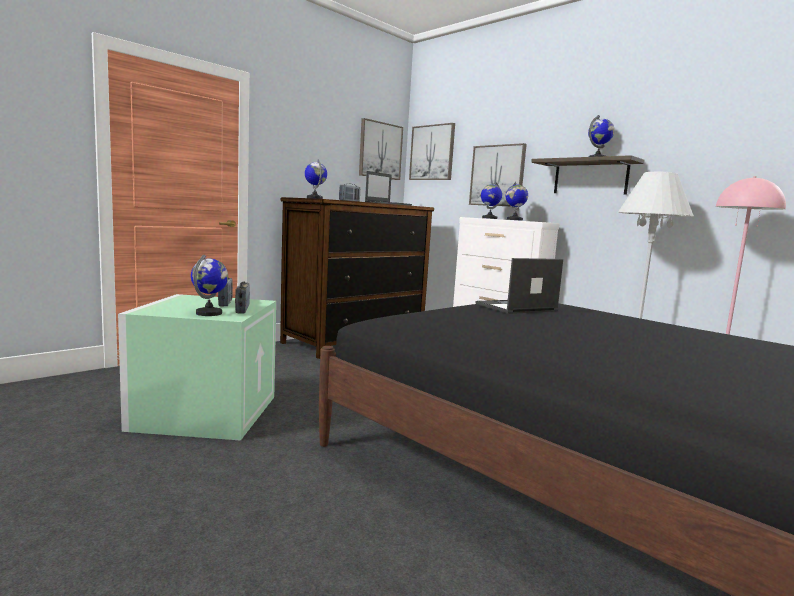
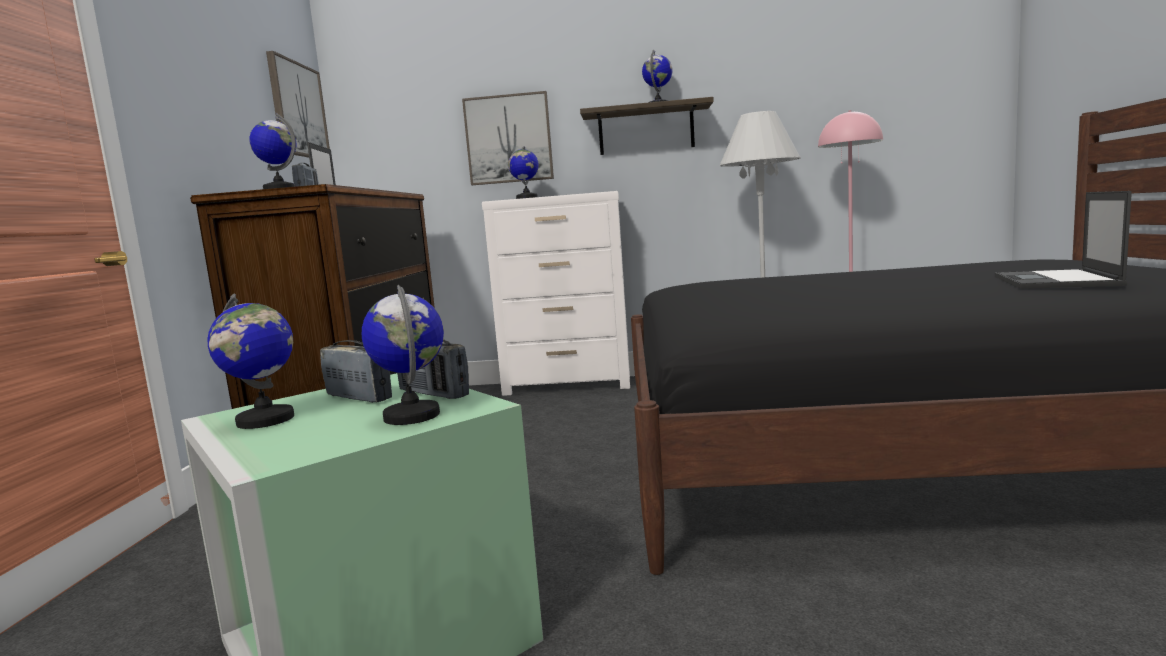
camera: 40 degrees left, 0 degrees up
(432, 152) = (382, 113): picture -> none
(514, 220) = (568, 194): globe -> globe (265, 420)
(515, 307) = (741, 287): laptop -> laptop (1055, 281)

